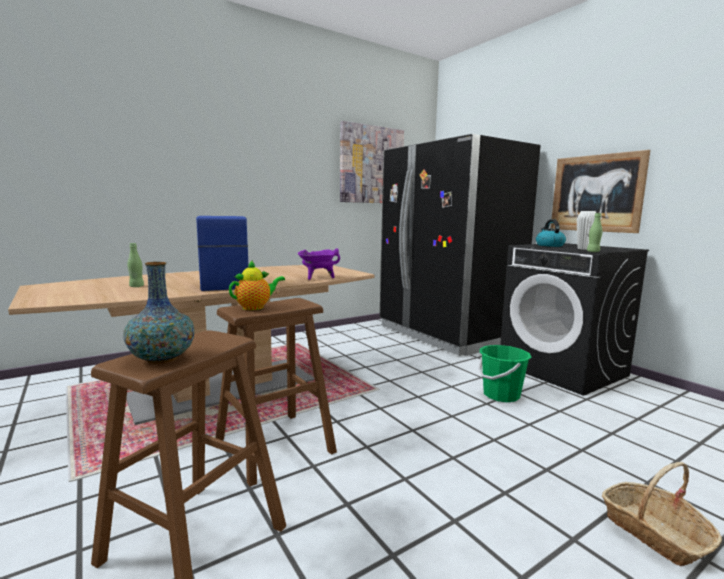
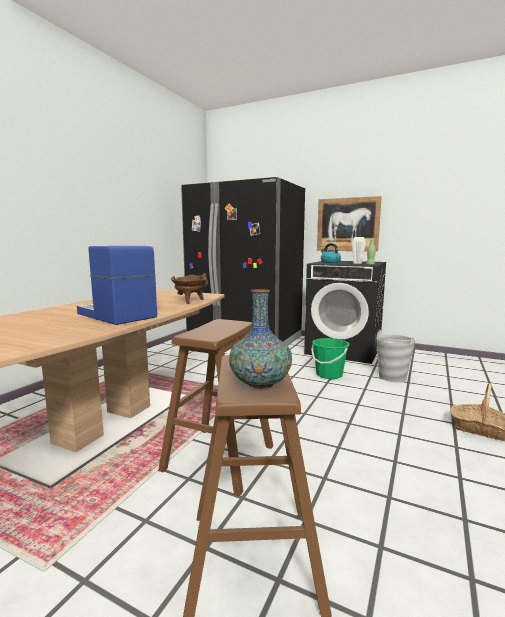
camera: 30 degrees left, 0 degrees up
(136, 286) = (25, 330): green bottle -> none
(255, 307) = (207, 331): teapot -> none
(317, 278) = (189, 301): purple cooking pot -> brown cooking pot
(371, 165) = (165, 197): picture -> none
(593, 420) = (392, 377): none -> grey bucket

